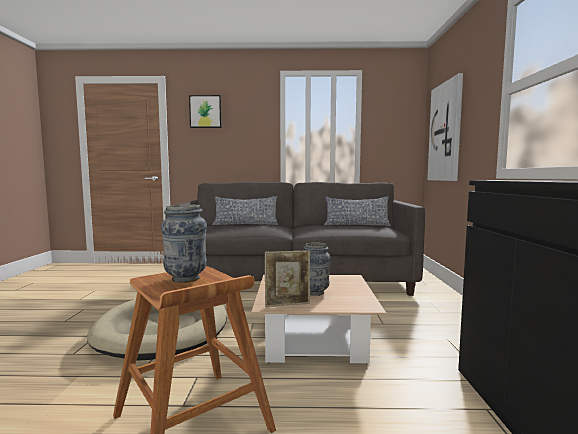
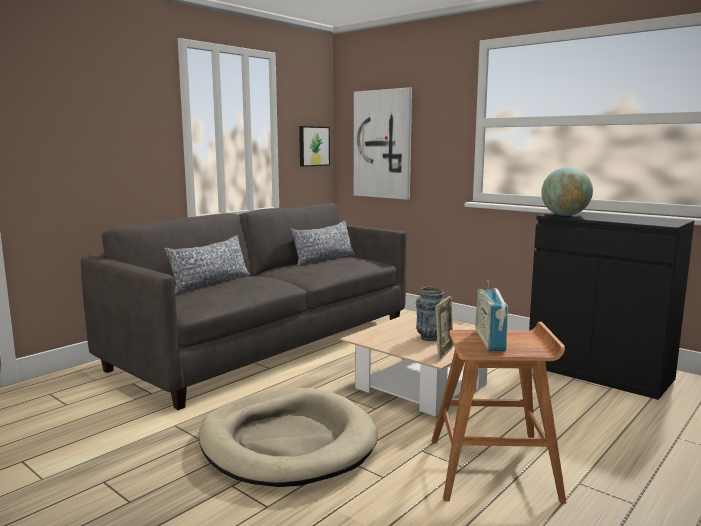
camera: 50 degrees left, 5 degrees up
(186, 279) = (490, 341): vase -> radio
(206, 112) = (64, 95): picture -> picture (313, 146)
(507, 180) = (565, 215): none -> globe

